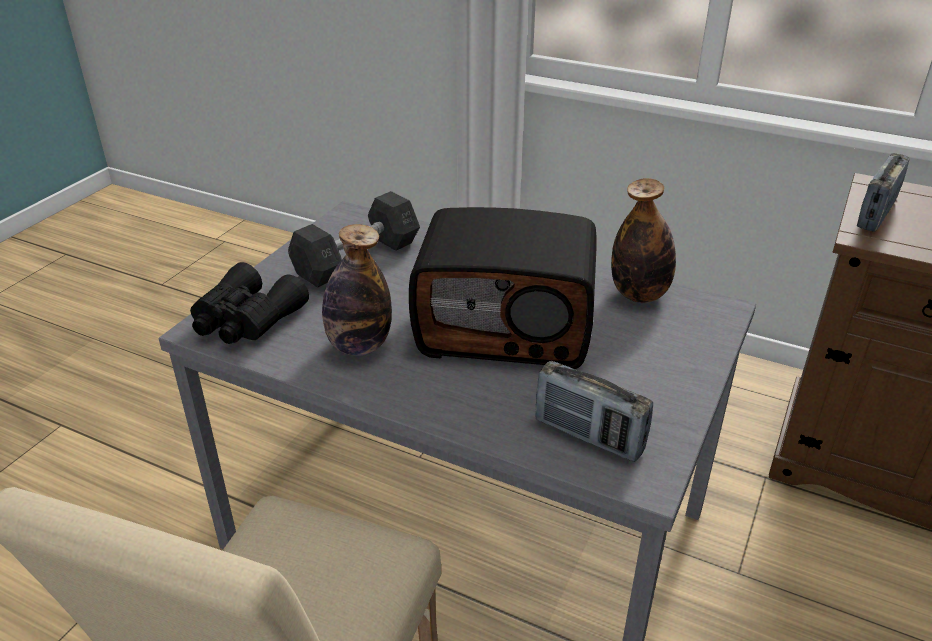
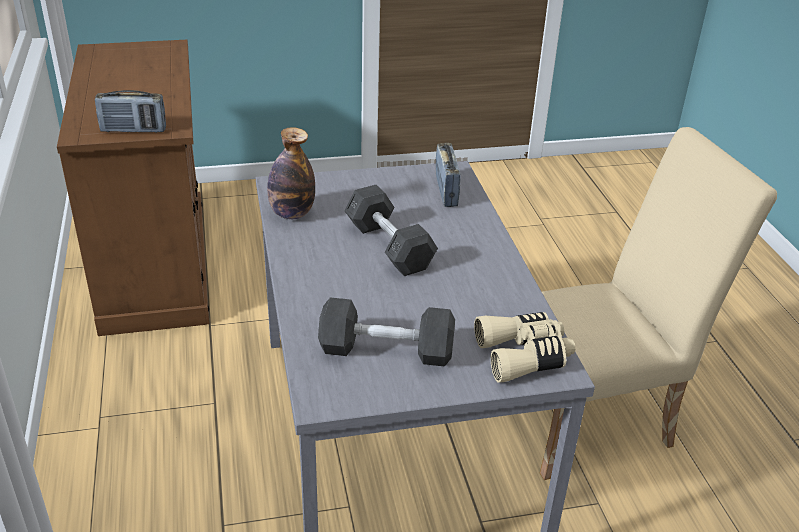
camera: 130 degrees left, 0 degrees up
(246, 321) = (524, 355): black binoculars -> beige binoculars
(359, 346) = (480, 291): bottle -> none
(506, 327) = (389, 246): radio -> grey dumbbell

